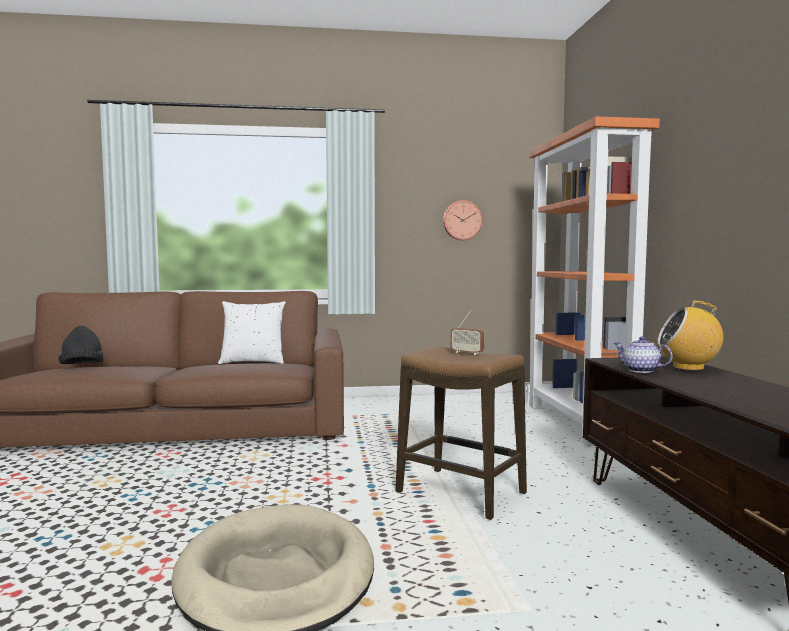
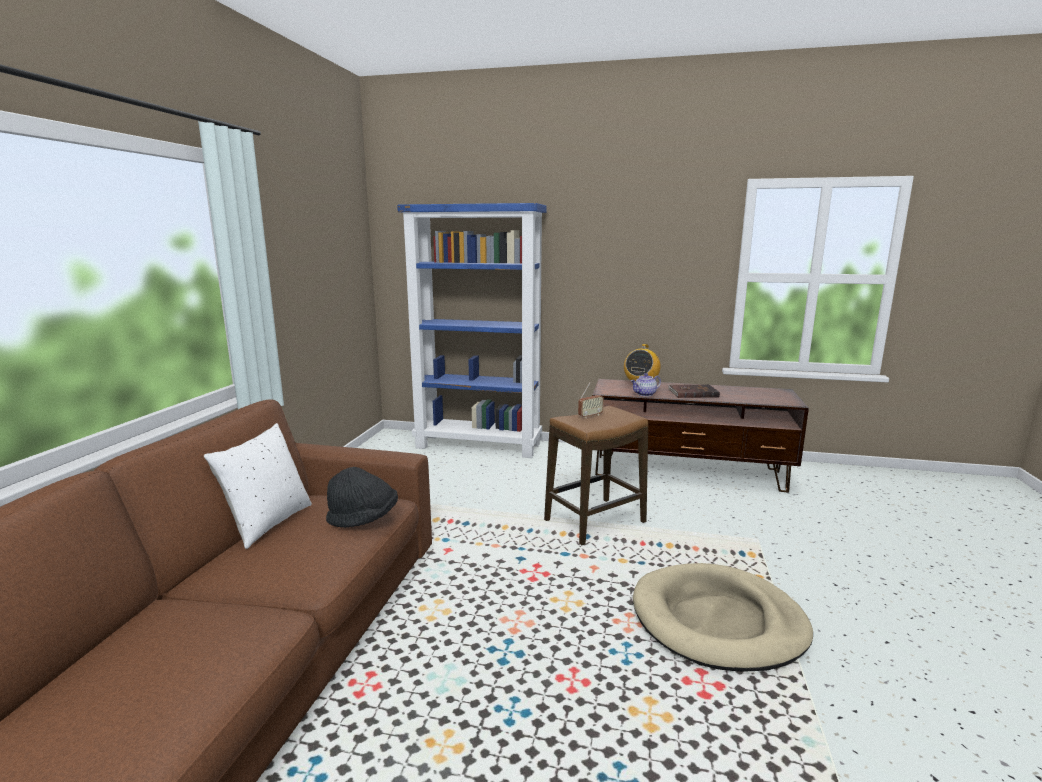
camera: 70 degrees left, 10 degrees up
(82, 367) = (132, 686): black hat -> black hat (364, 519)
(462, 220) = (318, 274): wall clock -> none
(579, 423) = (479, 445): orange bookcase -> blue bookcase
(712, 386) = (692, 393): none -> brown book

